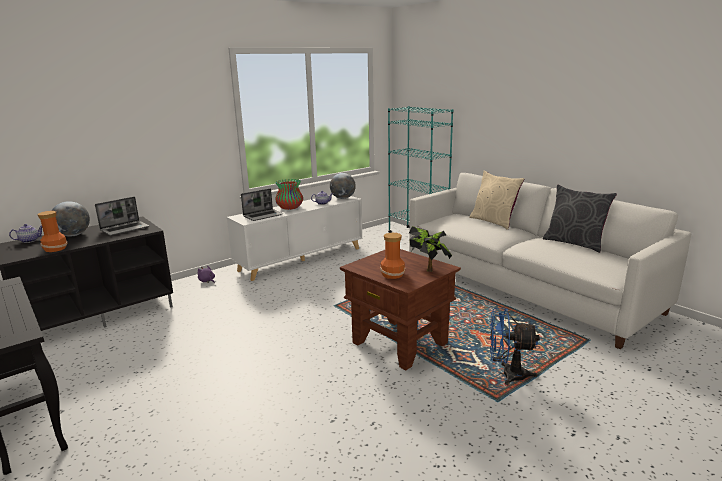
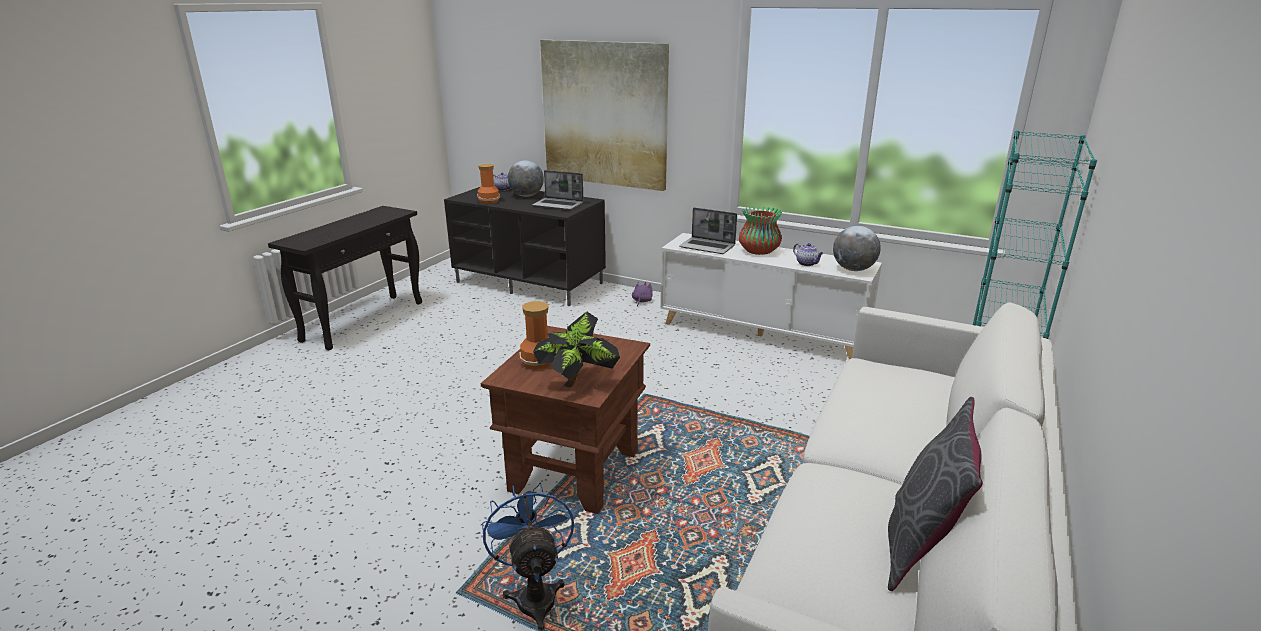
camera: 65 degrees right, 5 degrees up
(129, 145) = (604, 114): none -> picture
(493, 222) = (942, 422): beige pillow -> none

